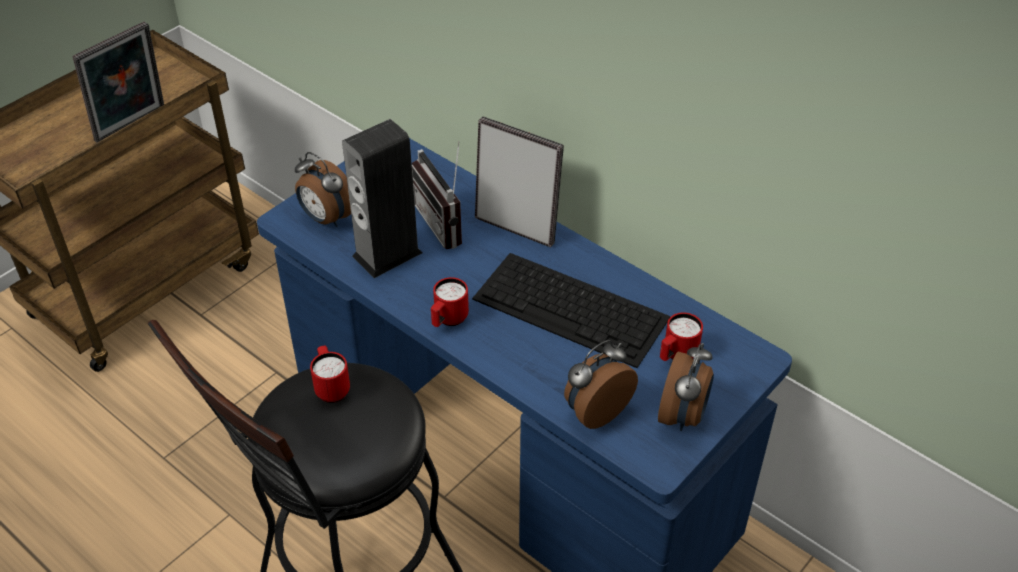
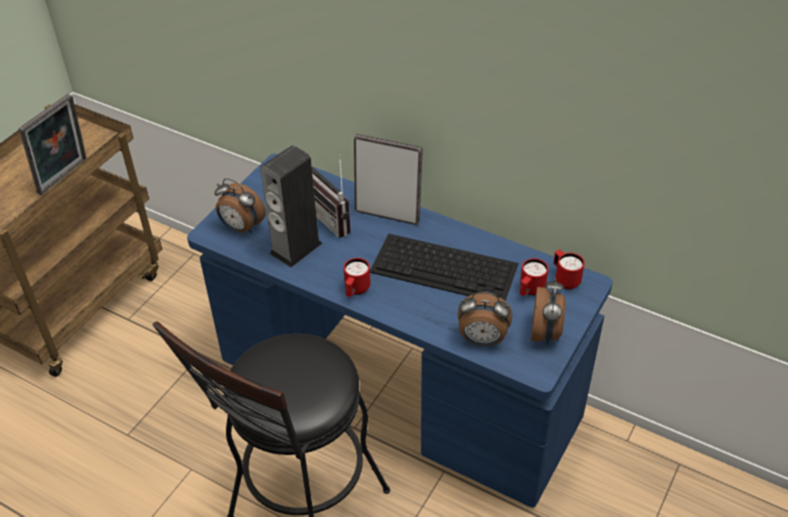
camera: 10 degrees left, 0 degrees up
(331, 387) = (281, 354): red mug -> red mug (565, 279)
(595, 411) = (482, 340): alarm clock -> alarm clock turned 120 degrees counterclockwise

